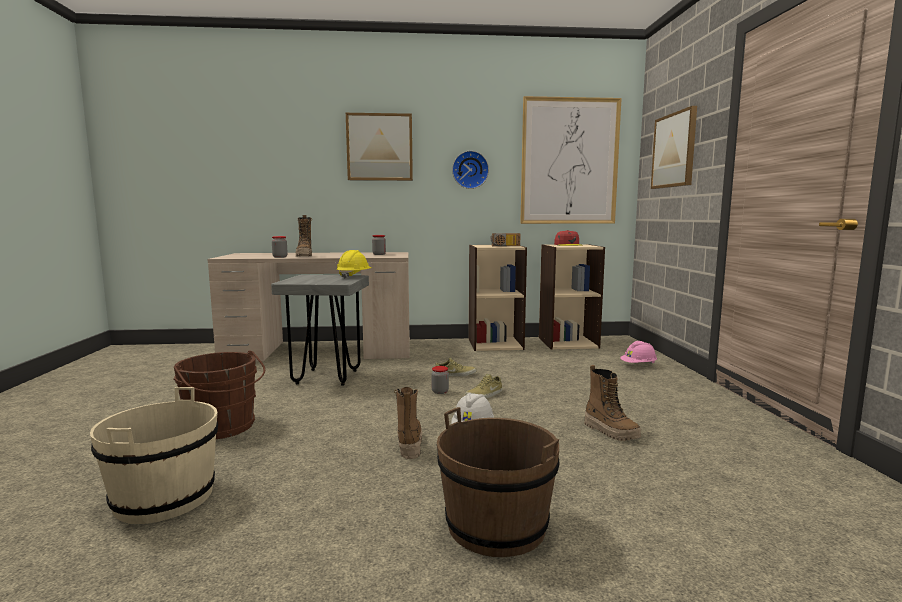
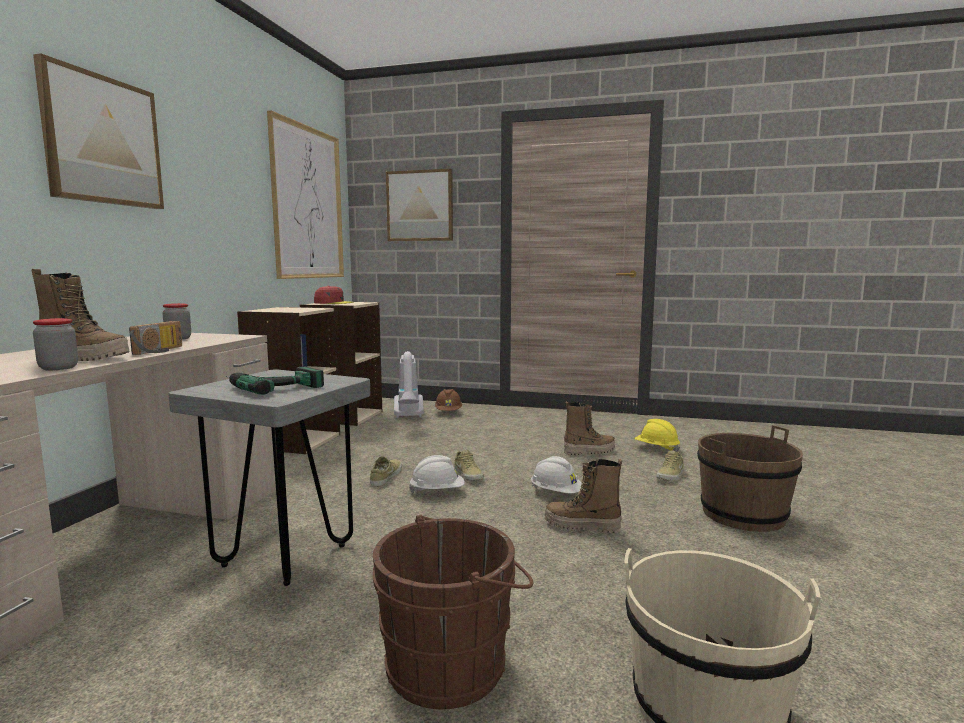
camera: 70 degrees left, 0 degrees up
(318, 279) = (270, 386): none -> power drill
(354, 277) = (282, 373): yellow hard hat -> yellow hard hat (656, 448)
(440, 391) = (437, 492): jar -> white hard hat
(470, 170) = (225, 201): wall clock -> none
(505, 246) = (308, 309): radio -> radio (161, 351)
(587, 479) = (671, 475): none -> beige shoe
(597, 357) = (409, 418): none -> vacuum cleaner
(638, 365) = (448, 412): pink hard hat -> brown hard hat

